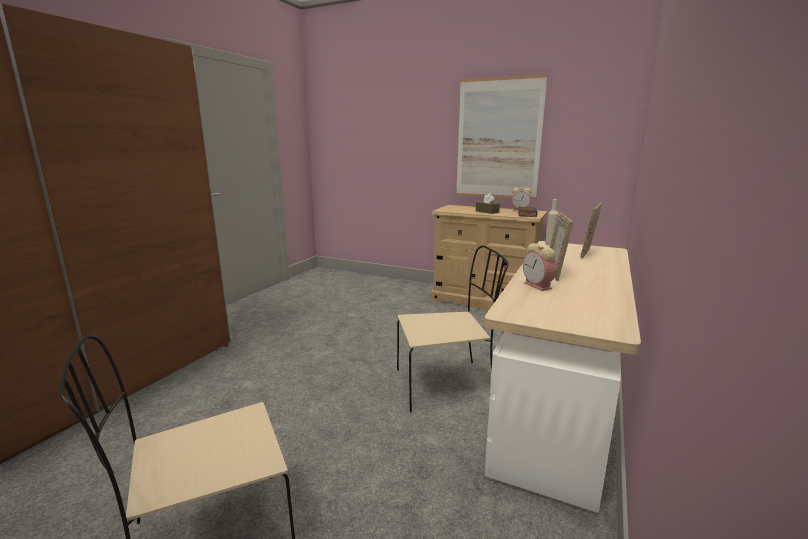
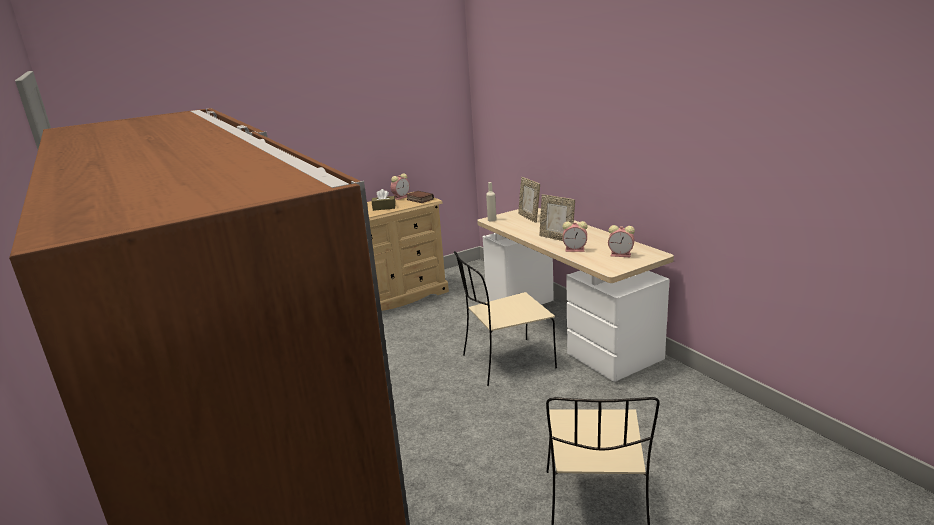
camera: 55 degrees left, 5 degrees up
(447, 385) = (506, 362): beige chair -> beige chair turned 135 degrees counterclockwise
(498, 139) = (357, 130): picture -> none
(569, 310) = (621, 255): none -> alarm clock

